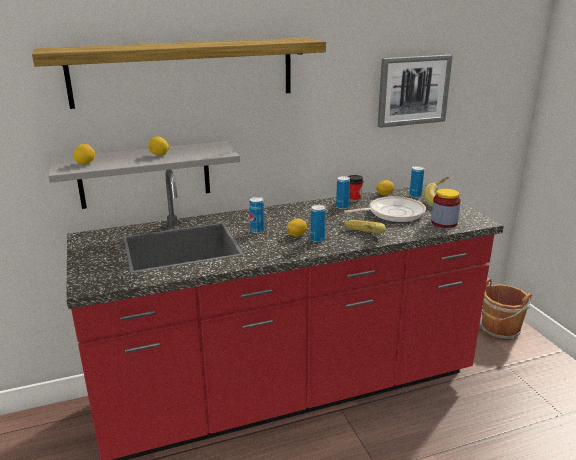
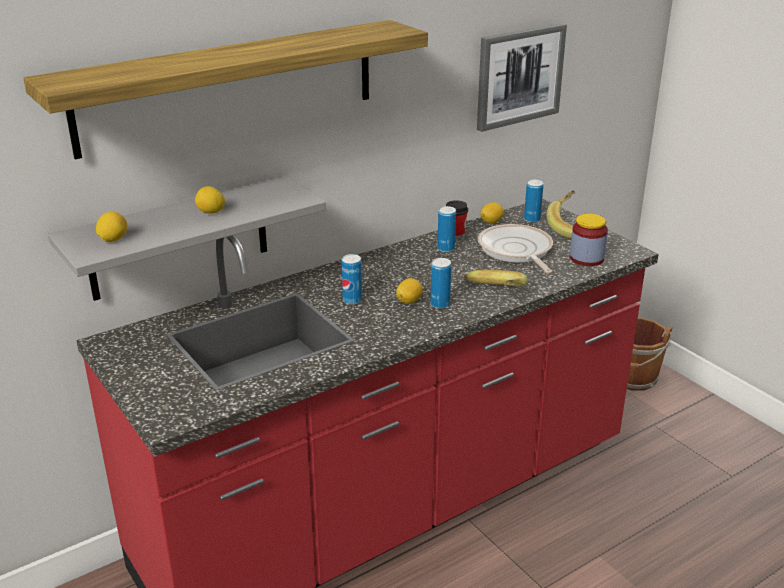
camera: 15 degrees left, 5 degrees up
(392, 213) = (516, 251): frying pan -> frying pan turned 75 degrees counterclockwise

